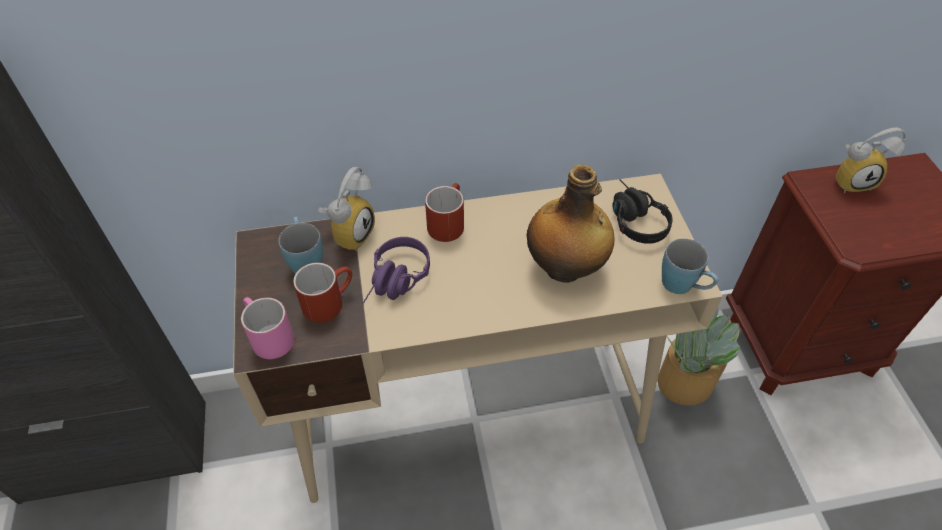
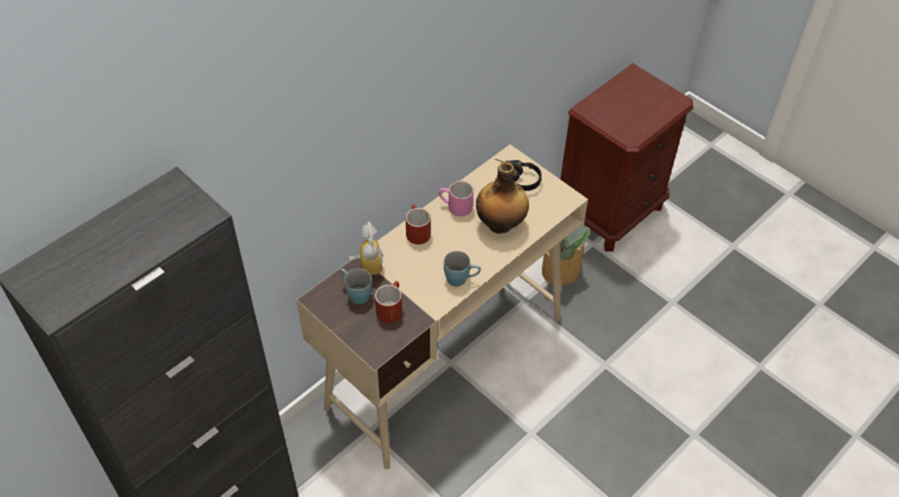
camera: 35 degrees left, 0 degrees up
(267, 337) = (374, 343): pink mug -> pink mug (455, 207)
(396, 283) = (418, 279): purple headphones -> none
(683, 286) = (566, 203): blue mug -> blue mug (461, 279)
(852, 180) = (606, 98): alarm clock -> none

